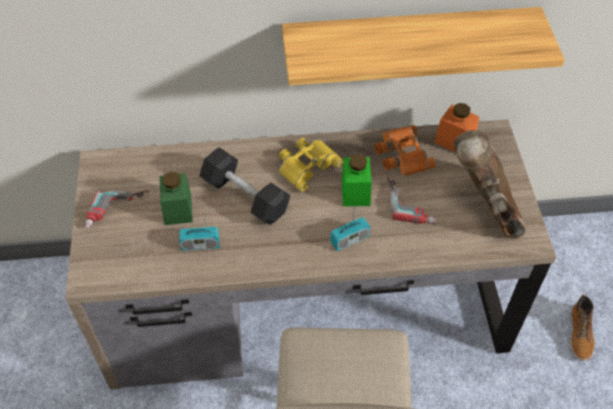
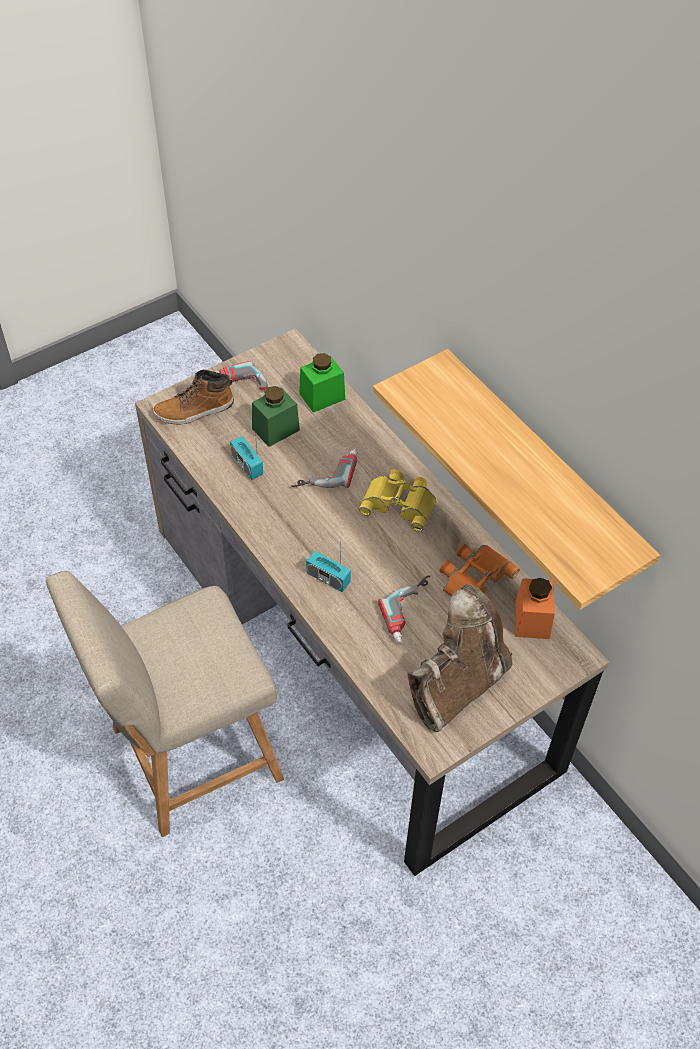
camera: 60 degrees right, 0 degrees up
(245, 196) = (325, 471): black dumbbell -> power drill
(355, 192) = (393, 558): green jar -> green jar (322, 396)
(580, 334) = (491, 952): boot -> boot (194, 410)

